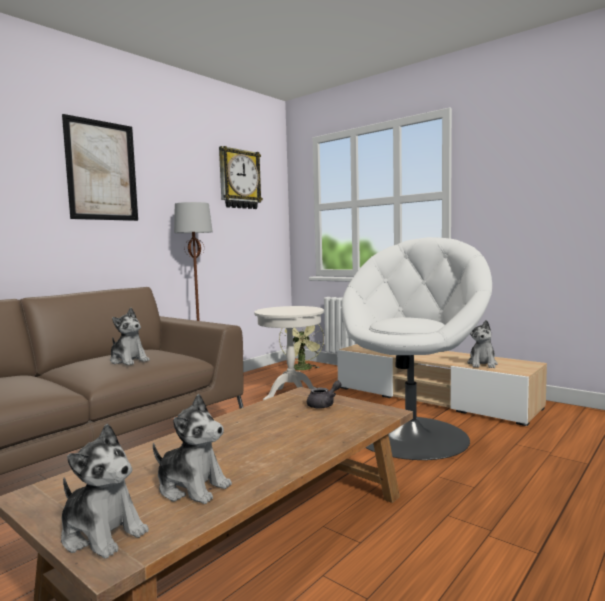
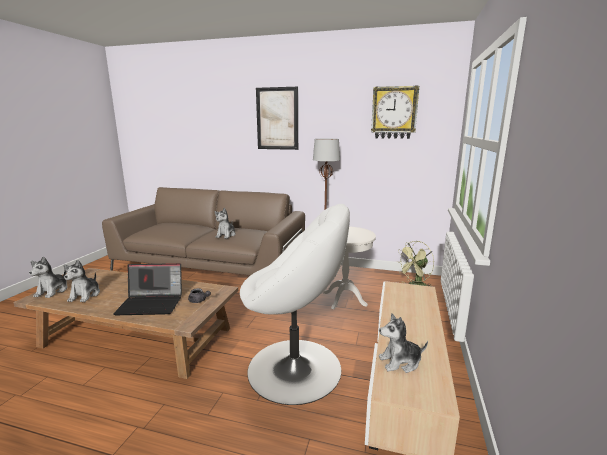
camera: 65 degrees right, 10 degrees up
(303, 430) = (152, 304): none -> laptop

